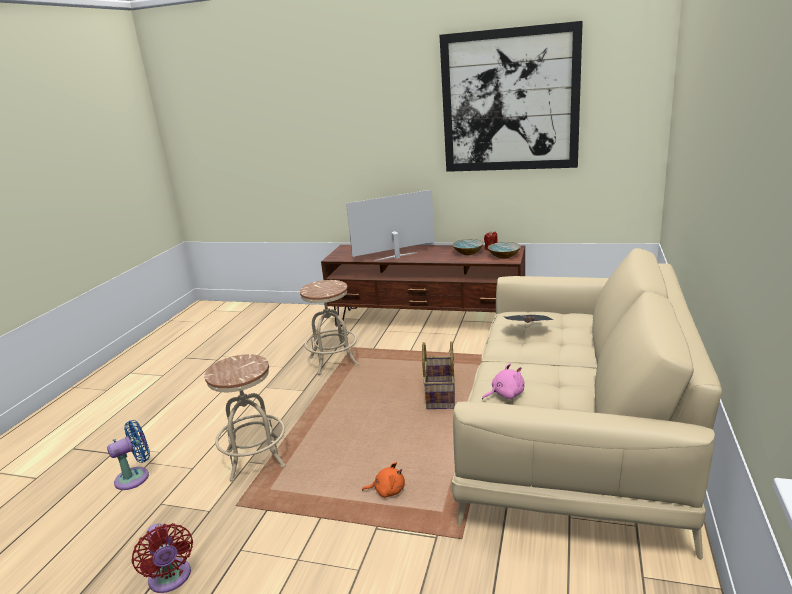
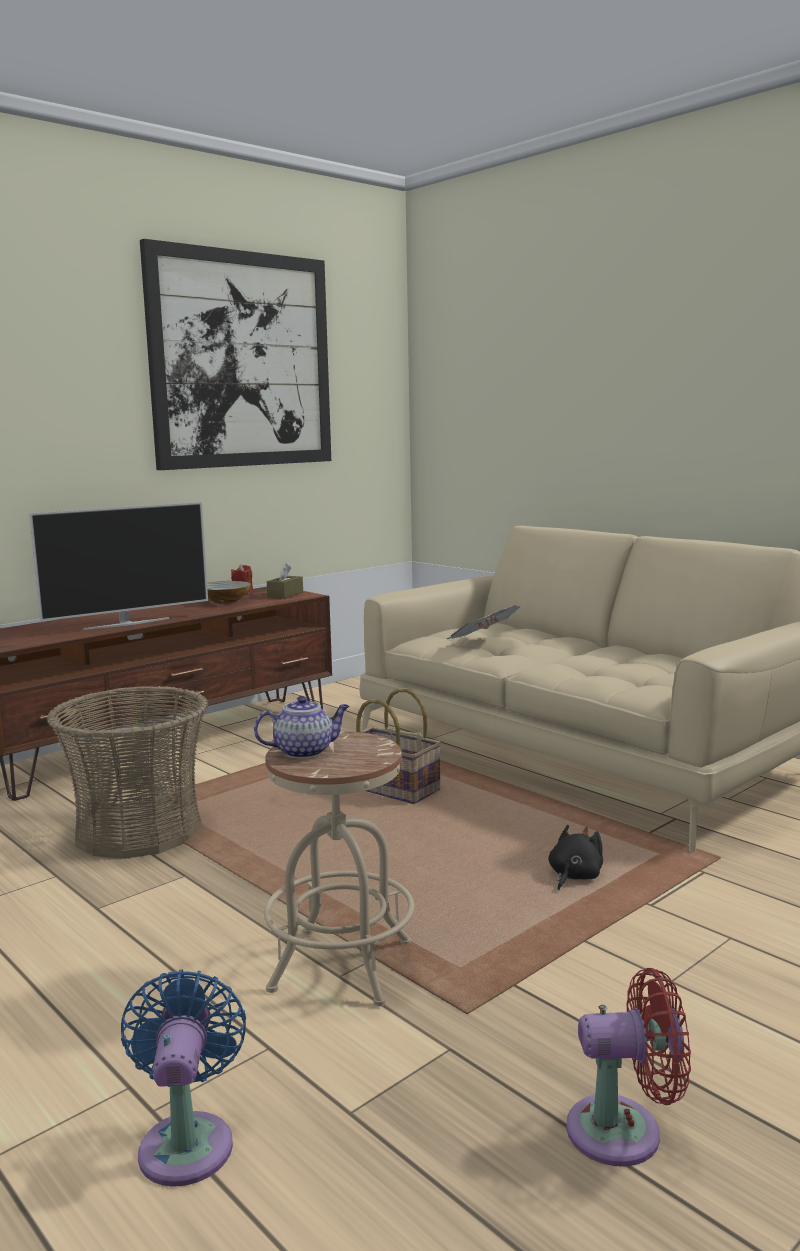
camera: 60 degrees left, 10 degrees down
(234, 363) = (304, 751): none -> teapot
(333, 361) = (138, 830): beige stool -> basket
(387, 490) = (574, 877): orange plush toy -> black plush toy
(396, 257) = (126, 623): television -> television turned 135 degrees counterclockwise
(504, 256) = (285, 594): bowl -> brown tissue box
(505, 394) = (618, 679): pink plush toy -> none

